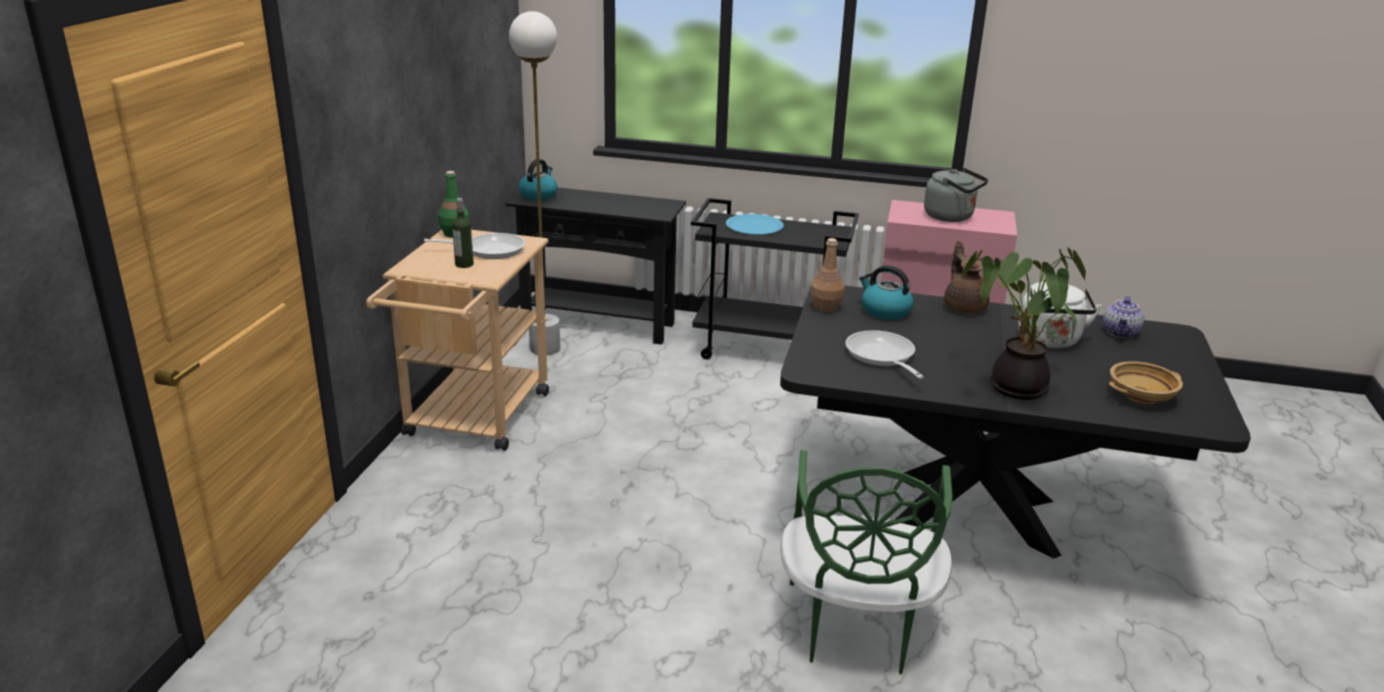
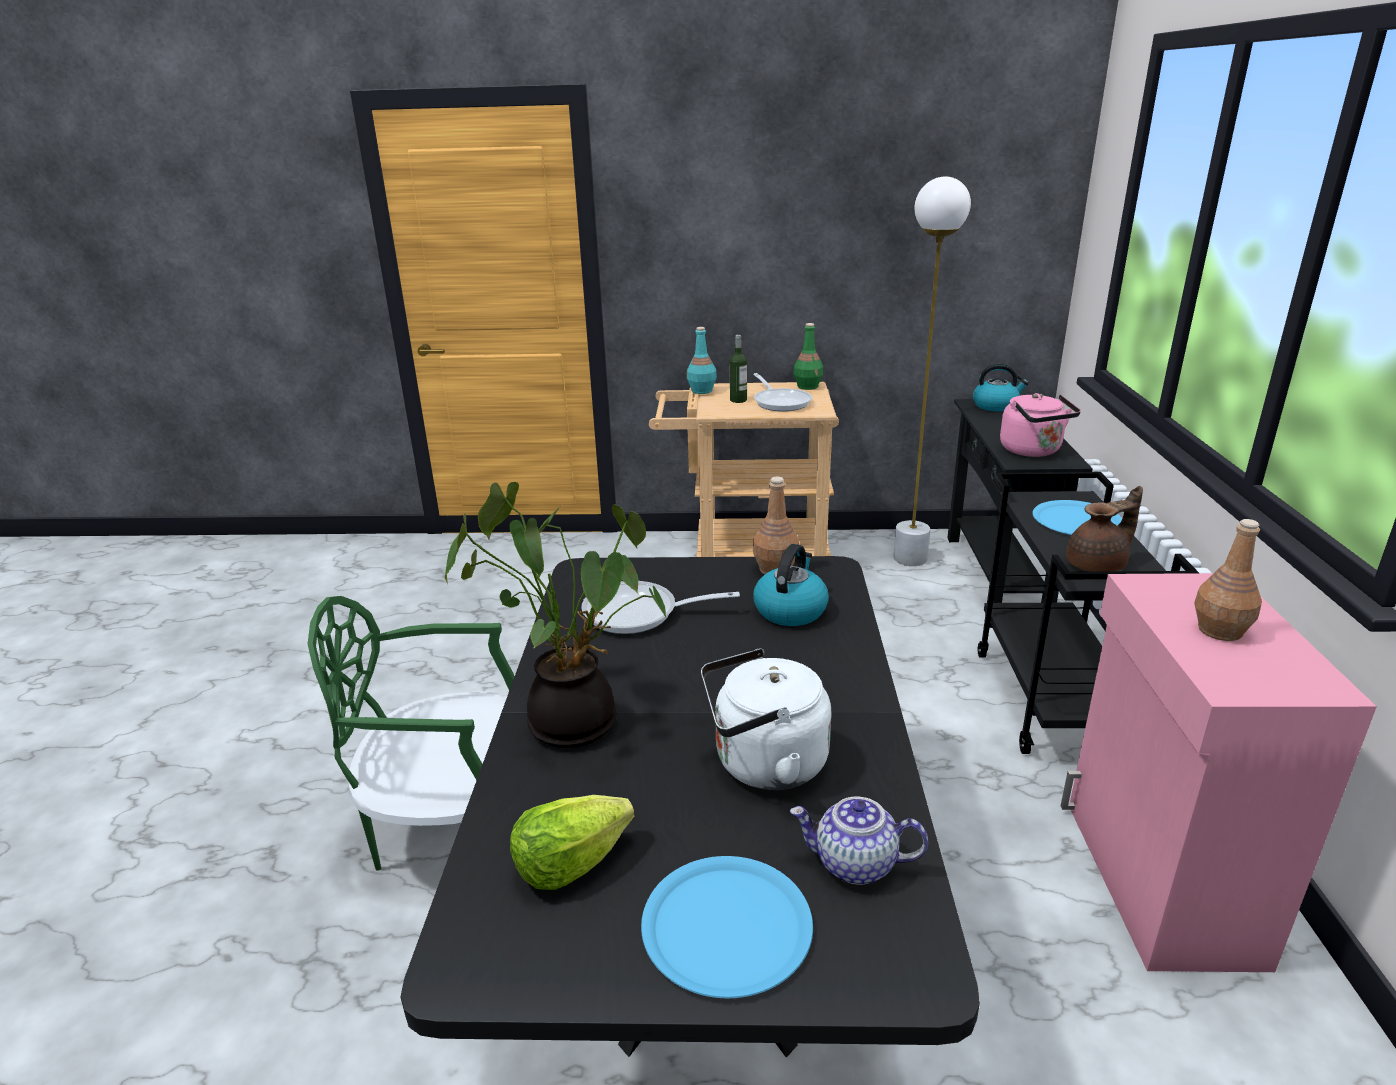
camera: 80 degrees right, 0 degrees up
(418, 274) = (702, 391): none -> turquoise bottle
(644, 207) = (1033, 451): none -> pink kettle
(882, 357) = (639, 614): frying pan -> frying pan turned 150 degrees counterclockwise
(951, 217) = (1219, 631): grey kettle -> brown bottle
(964, 307) = (855, 675): brown teapot -> brown teapot (1098, 565)
(1141, 396) = (569, 864): beige bowl -> lettuce
(1169, 364) = (726, 926): none -> blue plate

